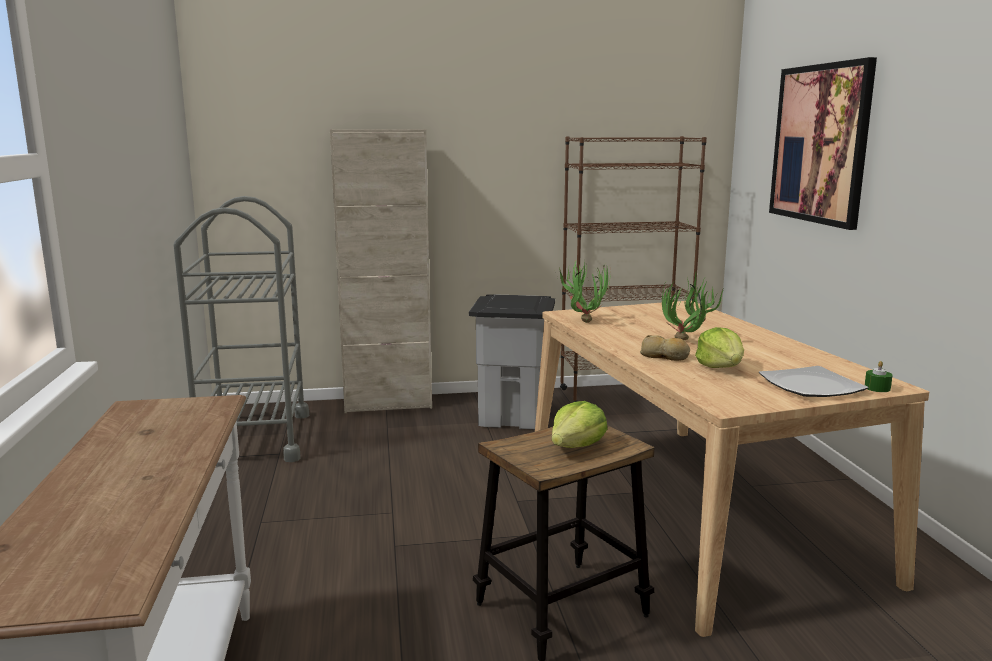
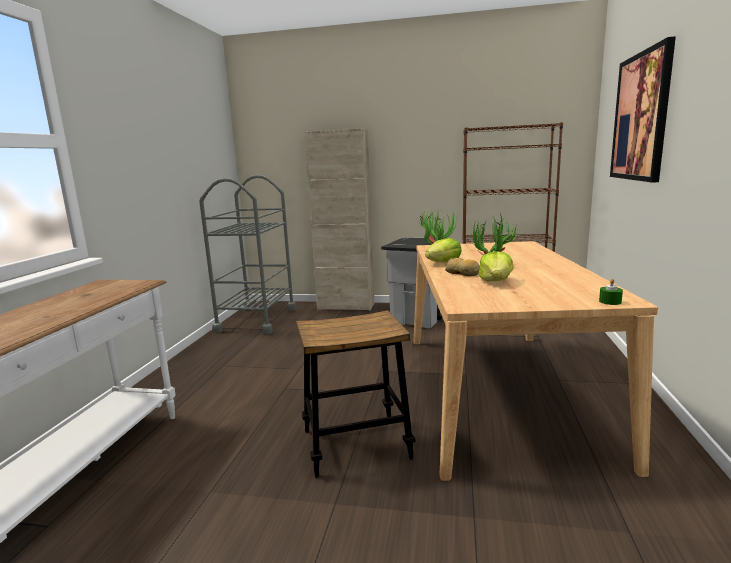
camera: 20 degrees right, 0 degrees up
(576, 446) = (357, 328): lettuce -> lettuce (443, 263)
(811, 386) = (553, 297): plate -> none

